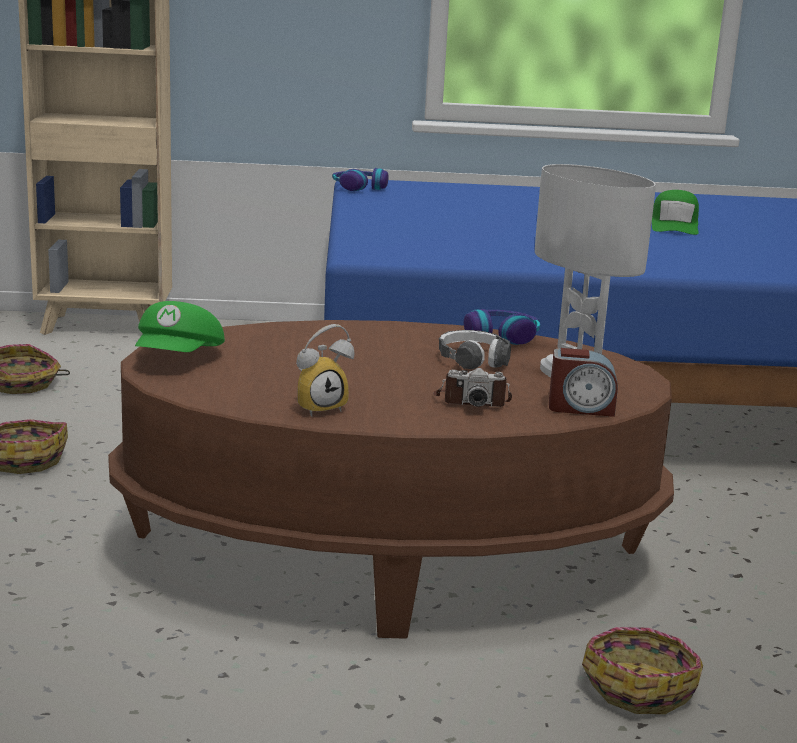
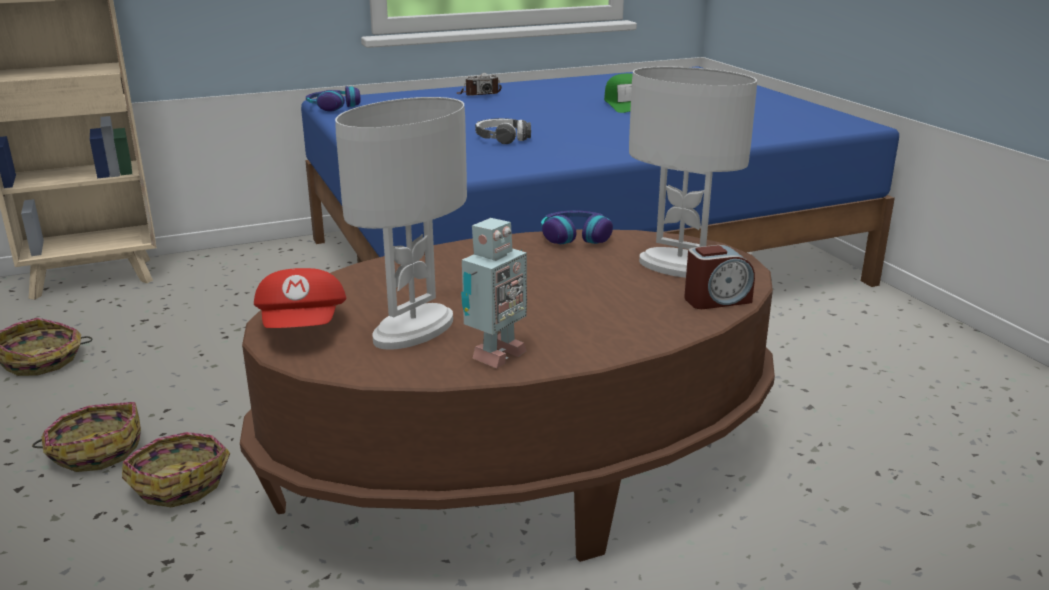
camera: 20 degrees left, 5 degrees up
(179, 358) = (304, 327): green cap -> red cap
(269, 377) = (413, 329): none -> white table lamp
(320, 407) = (494, 355): alarm clock -> toy robot
(471, 401) = (621, 314): camera -> camera (479, 94)
(473, 359) = (577, 267): headphones -> headphones (502, 138)
(639, 686) = (824, 543): basket -> basket (181, 482)

